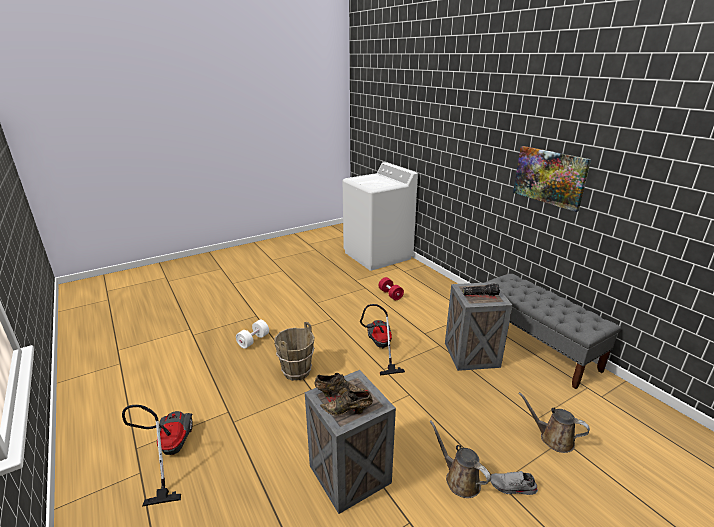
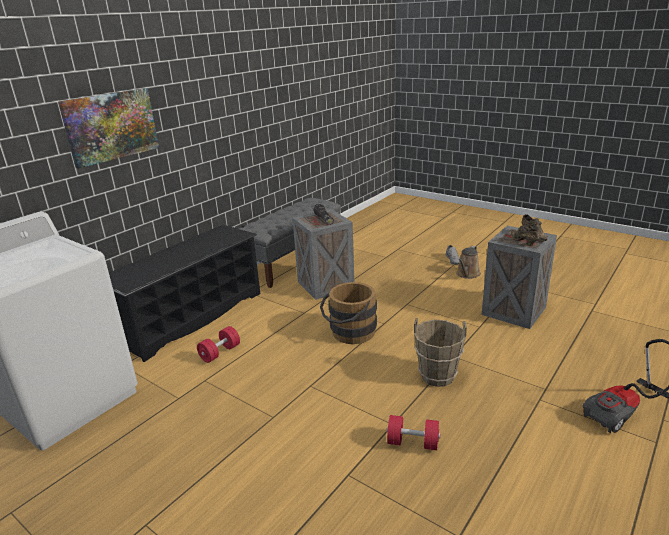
camera: 110 degrees left, 0 degrees up
(253, 340) = (413, 442): white dumbbell -> red dumbbell
(379, 347) = (349, 333): vacuum cleaner -> brown bucket
(442, 289) = (192, 317): none -> black shoe rack
(550, 177) = (229, 114): picture -> picture (111, 126)
(553, 438) = (399, 251): brown watering can -> none

